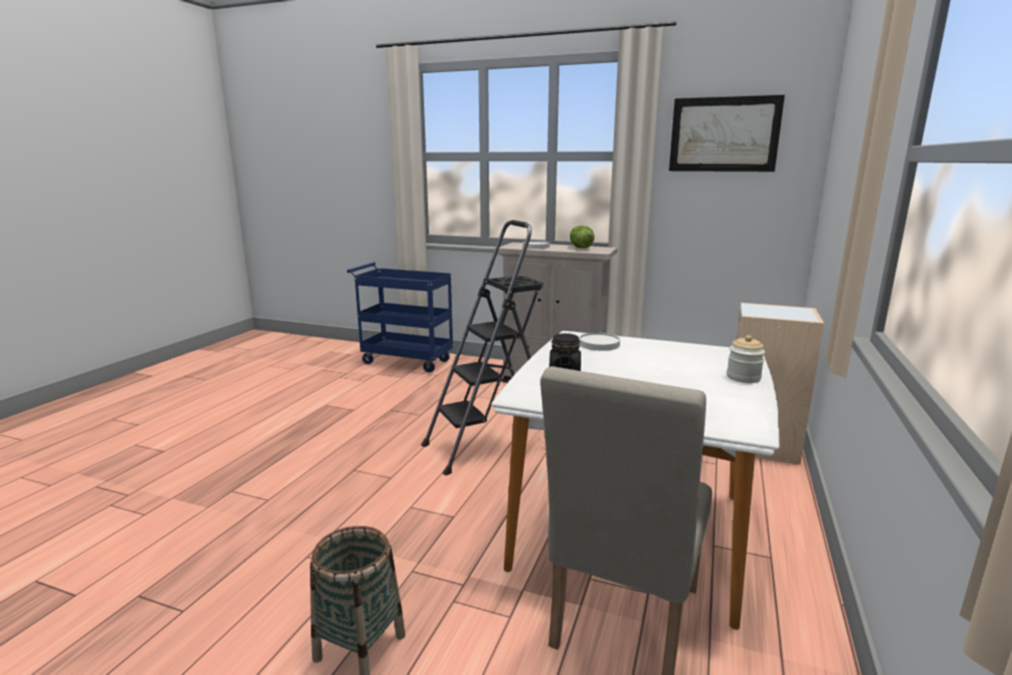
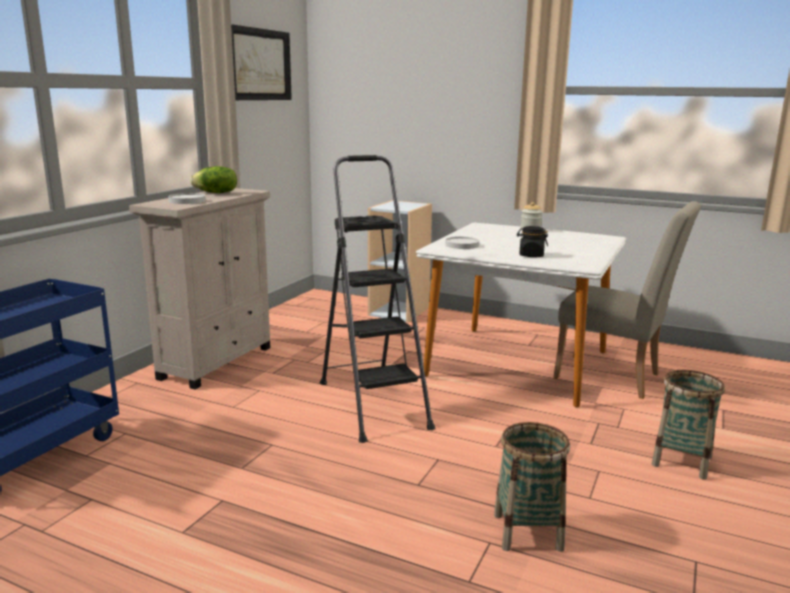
camera: 85 degrees left, 0 degrees up
(272, 517) = (528, 531): none -> basket

